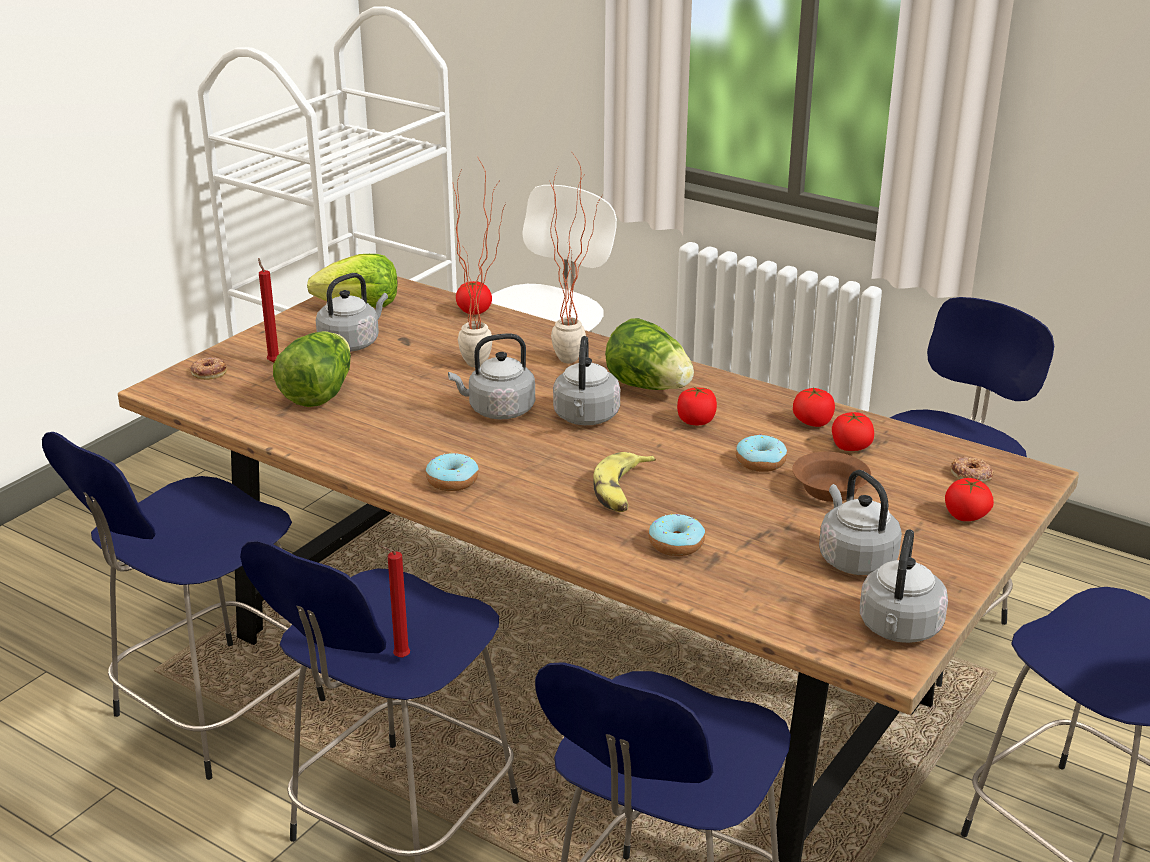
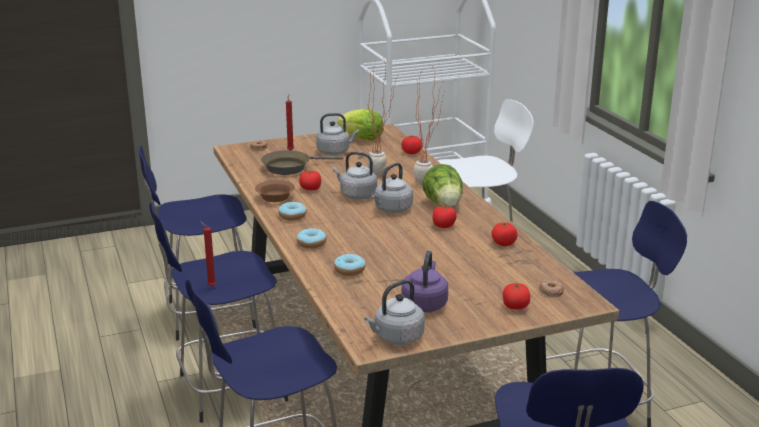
camera: 35 degrees right, 5 degrees down
(319, 393) = (290, 167): lettuce -> brown frying pan
(622, 491) = (360, 242): banana -> none
(760, 462) = (446, 251): donut -> donut (311, 243)
(829, 489) = (462, 273): brown bowl -> brown bowl (275, 197)
(850, 447) = (505, 260): tomato -> tomato (310, 189)
(854, 558) = (425, 304): grey kettle -> purple kettle

